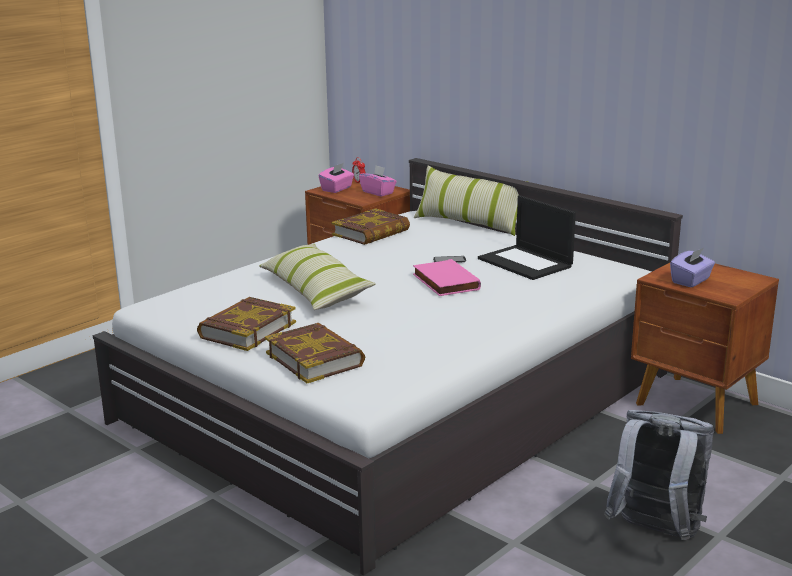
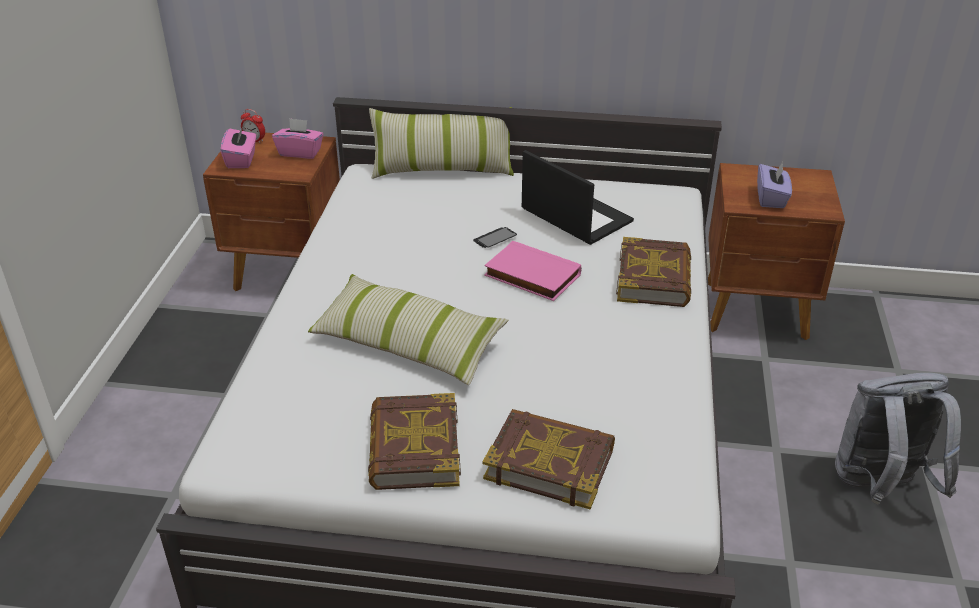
camera: 35 degrees left, 15 degrees up
(371, 233) = (354, 219): book -> book (654, 279)
(526, 263) = (574, 215): laptop -> laptop turned 150 degrees counterclockwise

